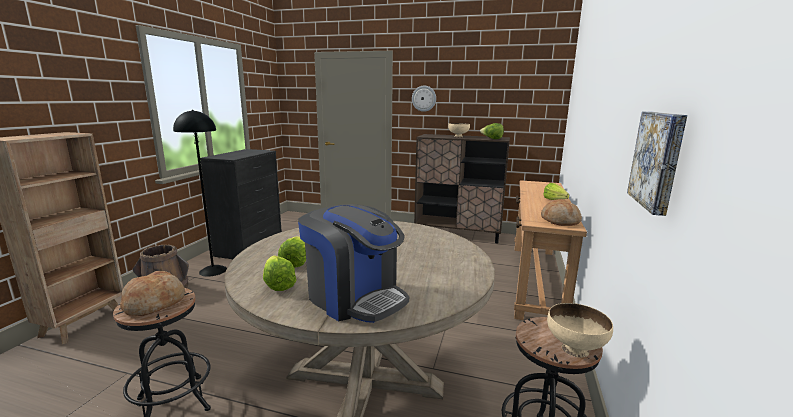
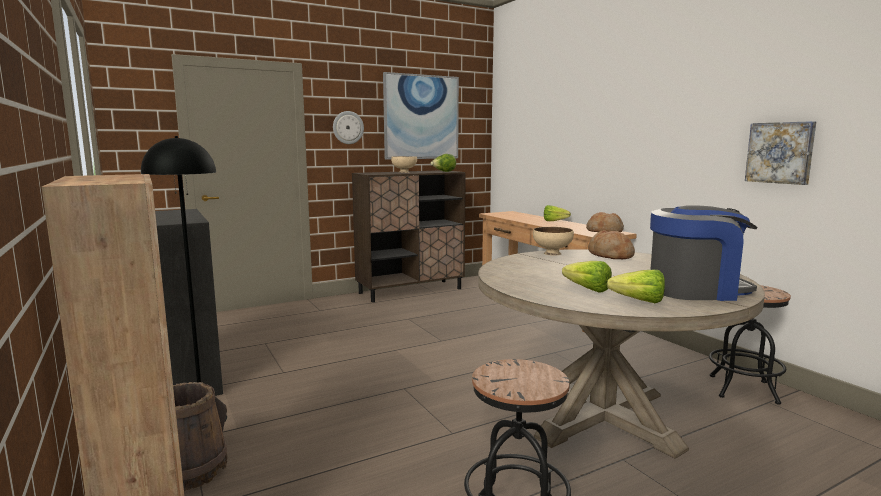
camera: 45 degrees left, 5 degrees down
(155, 303) = (521, 377): bread -> bread (610, 255)
(490, 89) = (421, 117): none -> picture
(575, 349) = (771, 291): beige bowl -> beige bowl (552, 253)

